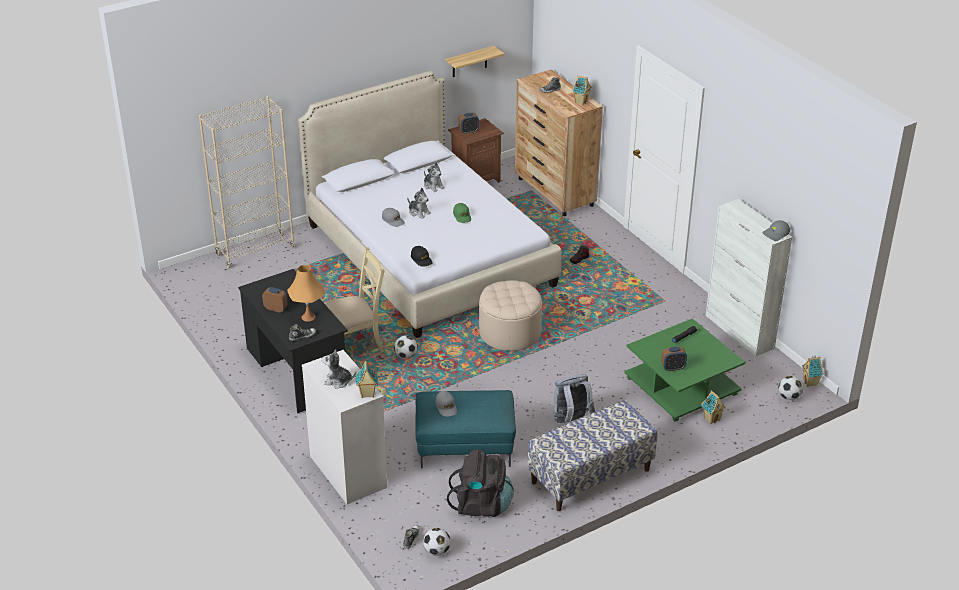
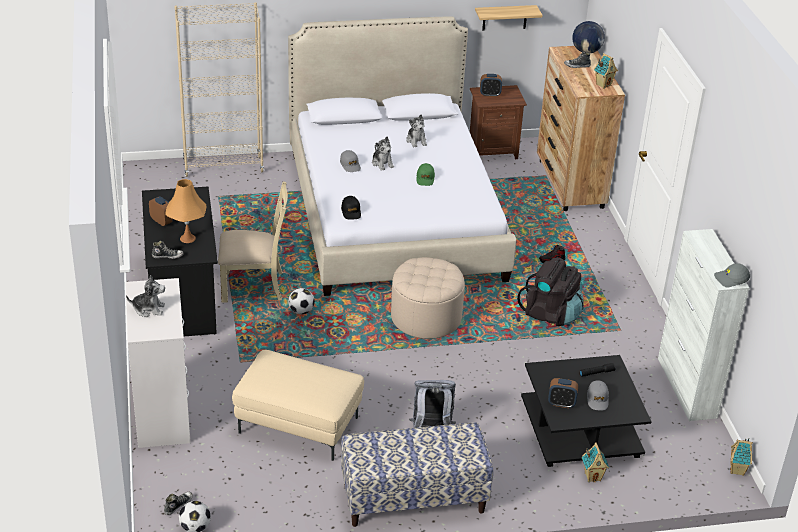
camera: 20 degrees right, 0 degrees up
(338, 381) = (148, 309): plush toy -> plush toy turned 150 degrees clockwise
(367, 394) = (168, 331): toy house -> none
(446, 407) = (277, 373): grey cap -> grey cap (597, 399)
(465, 447) = (299, 425): turquoise ottoman -> beige ottoman
(481, 505) = (275, 493): black backpack -> black backpack (551, 314)
(549, 76) = (586, 51): none -> globe
(681, 386) = (581, 429): green coffee table -> black coffee table
(789, 397) = (701, 479): football -> none

